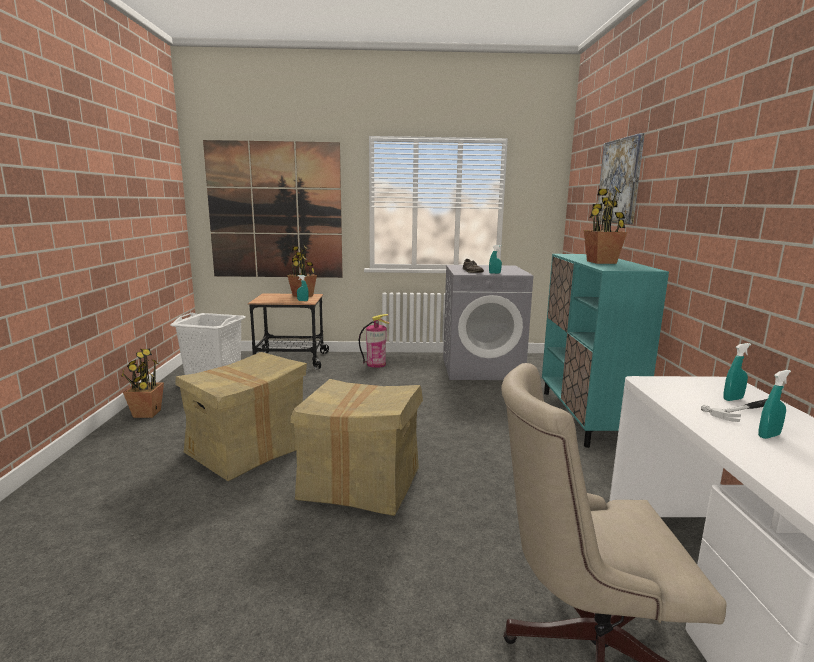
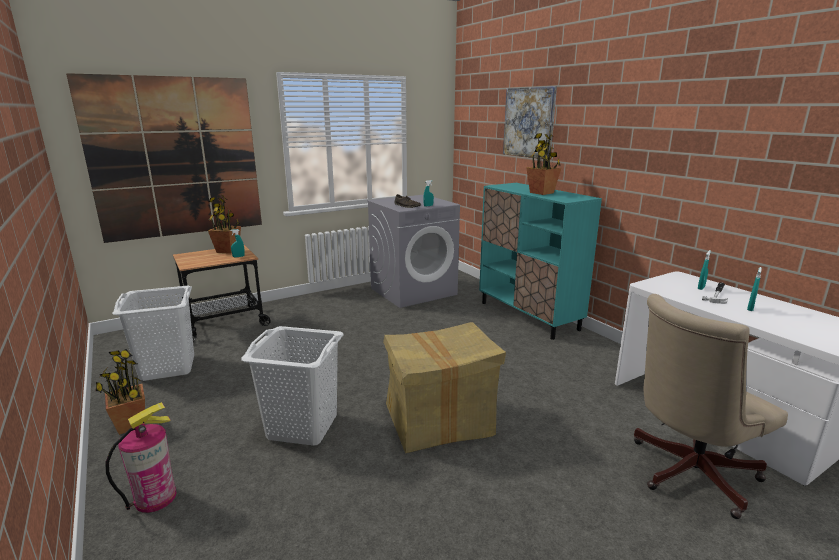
camera: 30 degrees left, 5 degrees up
(247, 450) = (302, 426): cardboard box -> white laundry basket
(376, 364) = (318, 307): fire extinguisher -> fire extinguisher (155, 498)

